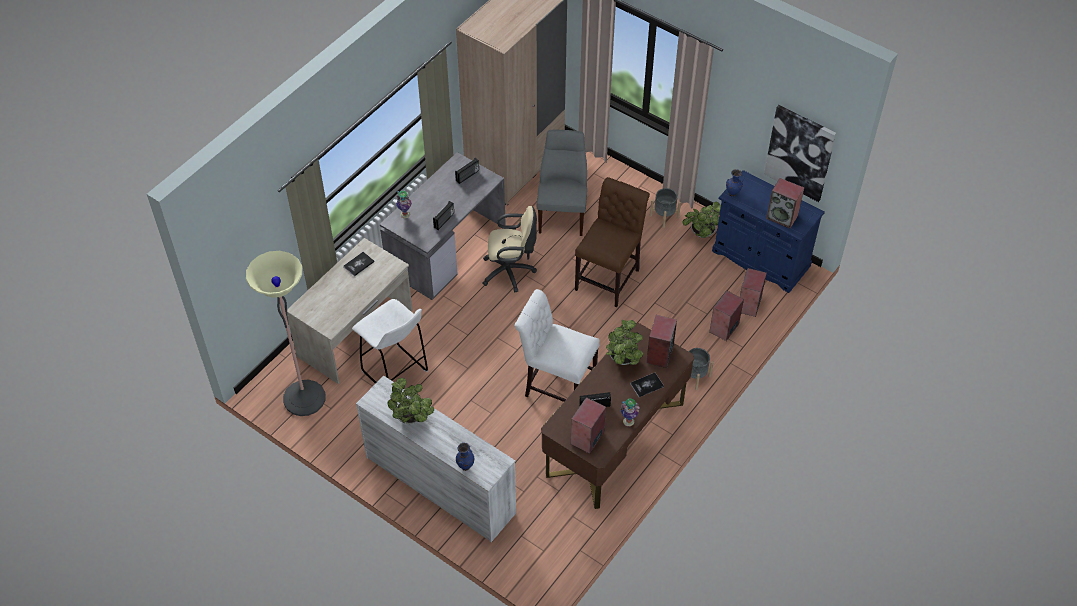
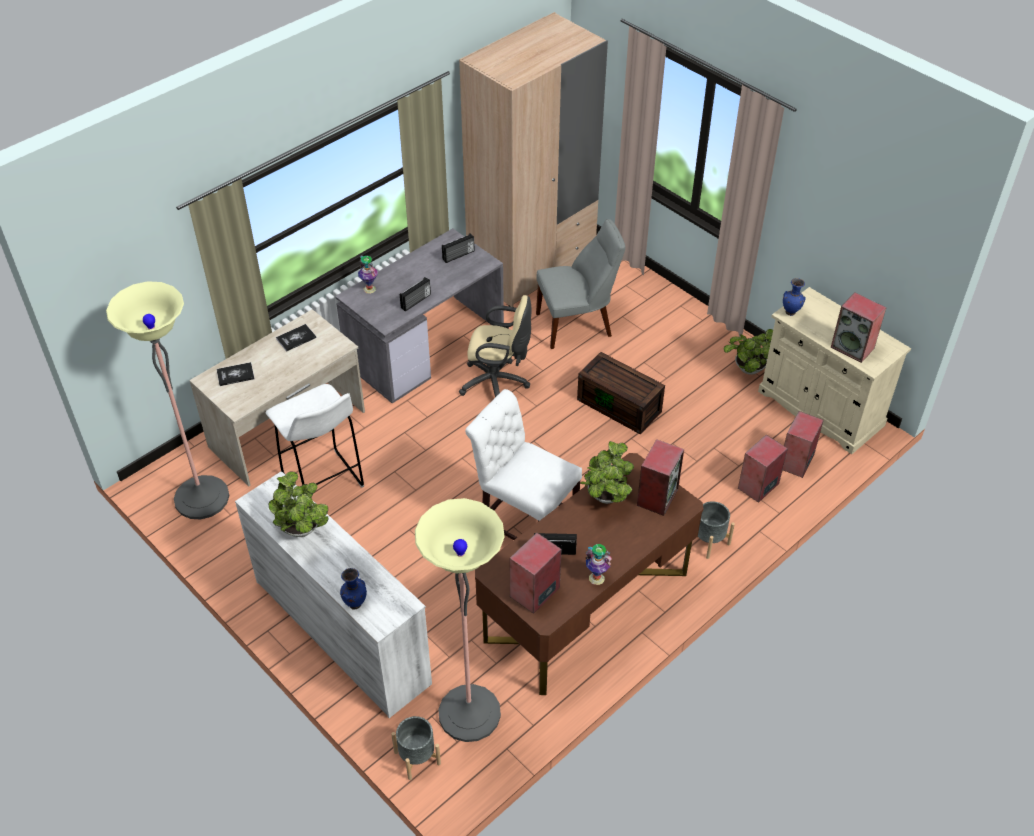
camera: 10 degrees right, 5 degrees down
(548, 530) = (469, 713): none -> floor lamp
(562, 213) = (577, 324): grey chair -> grey chair turned 60 degrees clockwise
(609, 277) = (620, 405): brown chair -> brown storage box
(646, 385) = (631, 534): book -> book (235, 375)
(664, 216) = (704, 344): grey planter -> grey planter (417, 757)
(760, 259) = (820, 408): blue cabinet -> beige cabinet
(800, 153) = (885, 263): picture -> none

